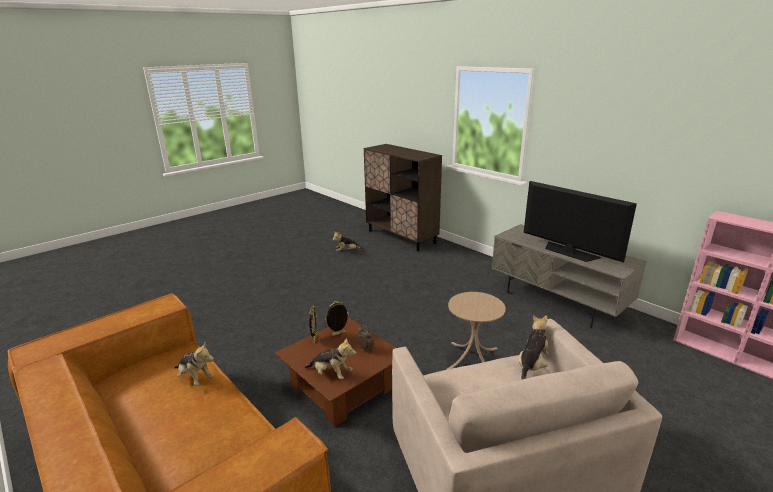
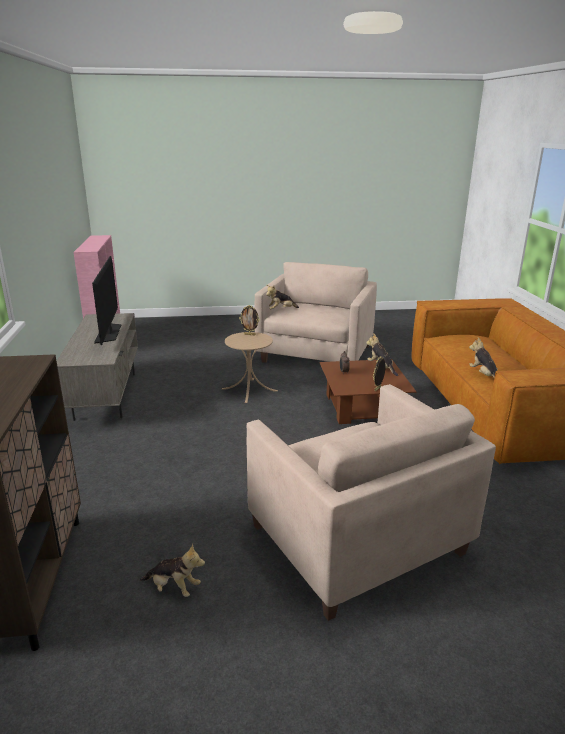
camera: 145 degrees left, 0 degrees up
(281, 289) = (357, 538): none -> beige armchair
(338, 334) = (355, 386): picture frame -> picture frame (249, 334)

